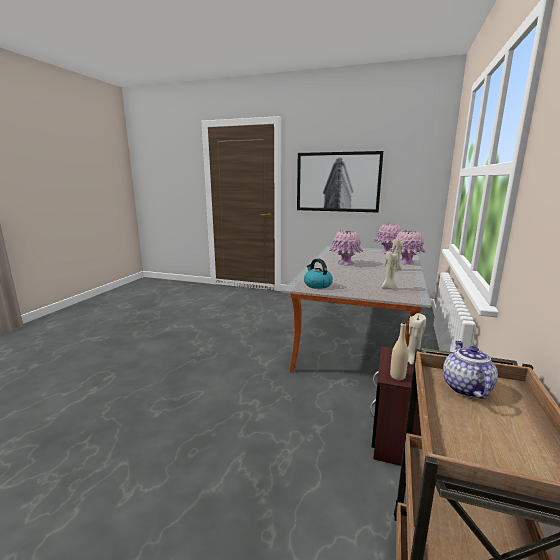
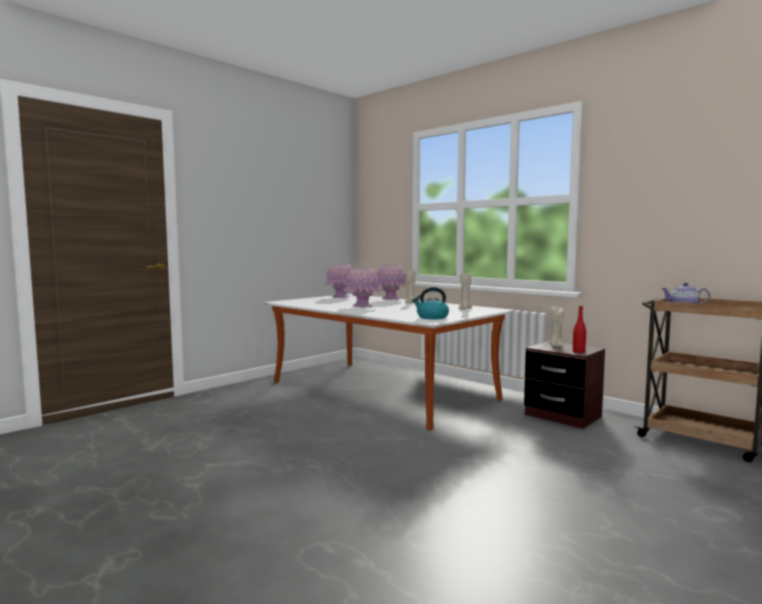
camera: 65 degrees left, 10 degrees down
(337, 182) = (256, 216): picture -> none
(397, 376) = (578, 352): beige bottle -> red bottle

